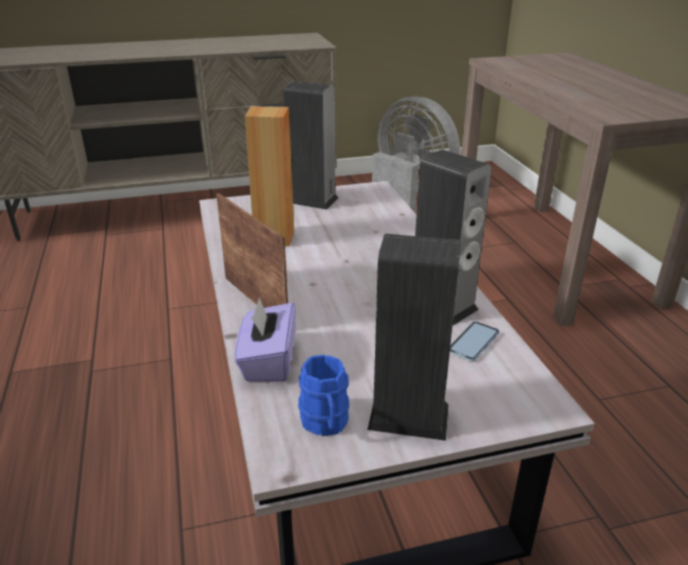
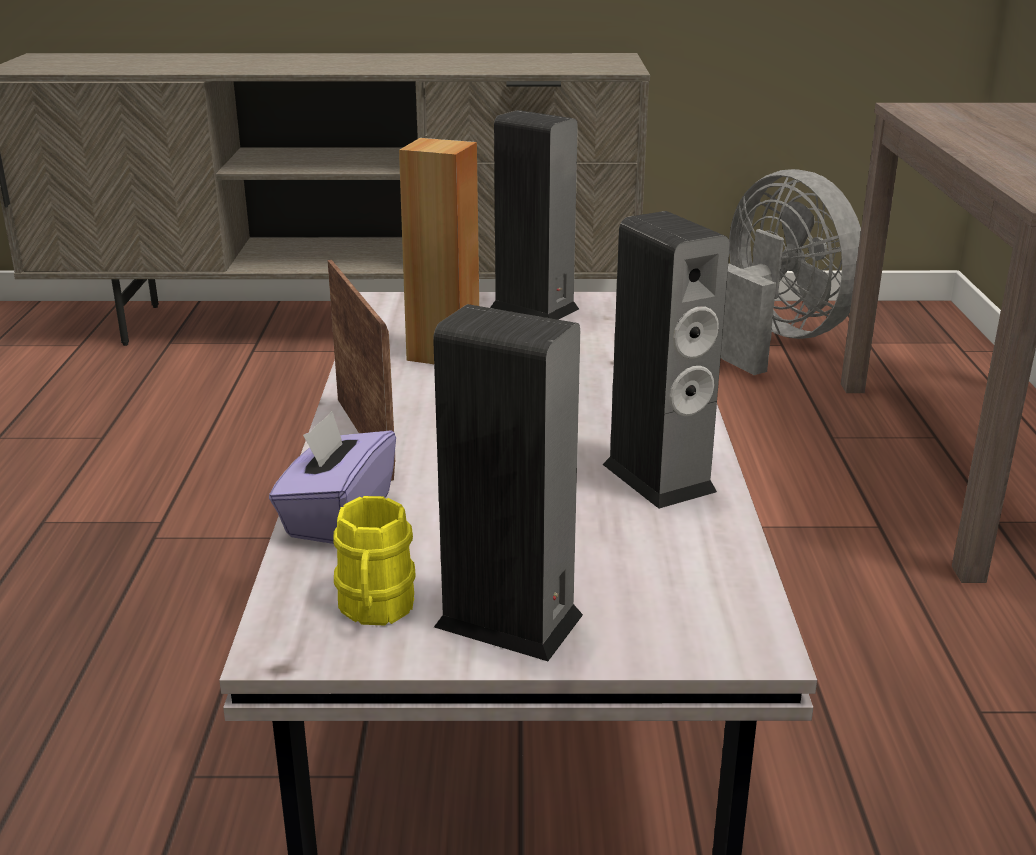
camera: 15 degrees right, 5 degrees down
(325, 424) = (375, 610): blue mug -> yellow mug
(473, 342) = (678, 536): phone -> none

